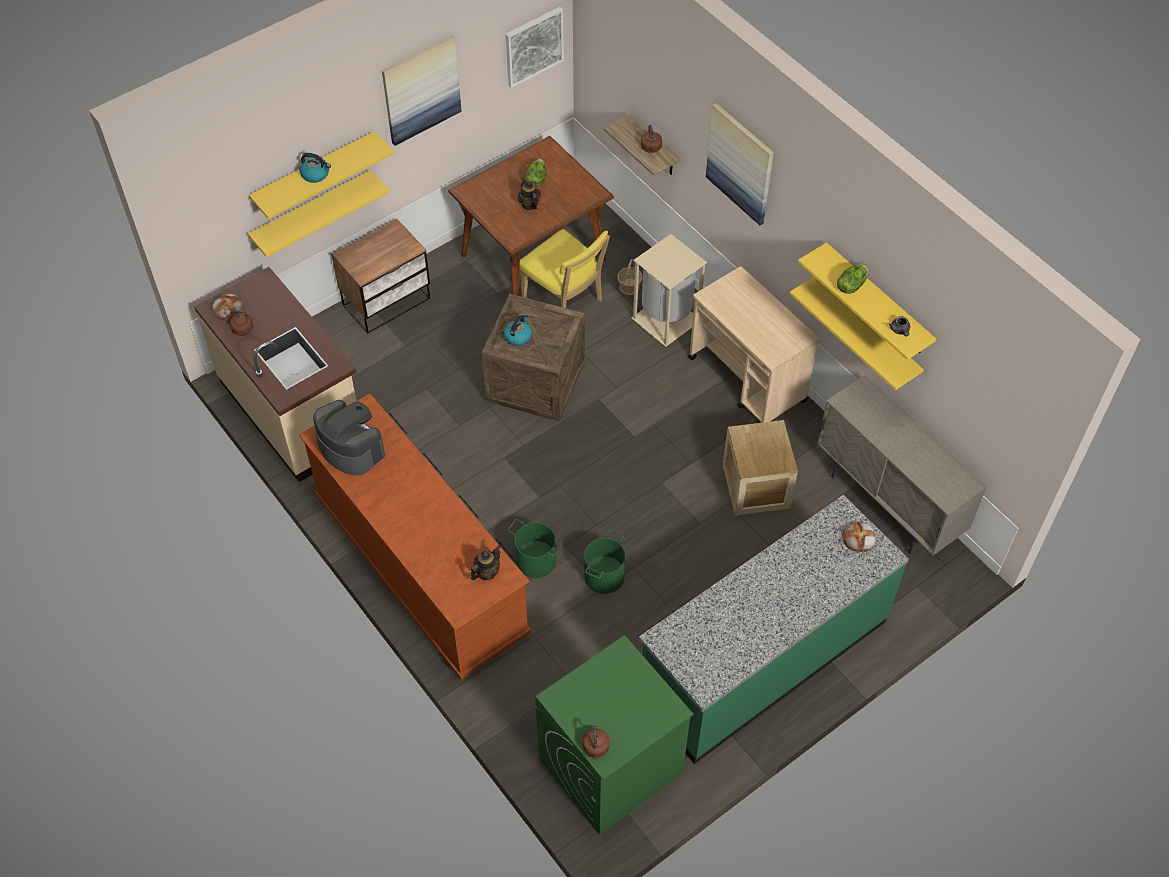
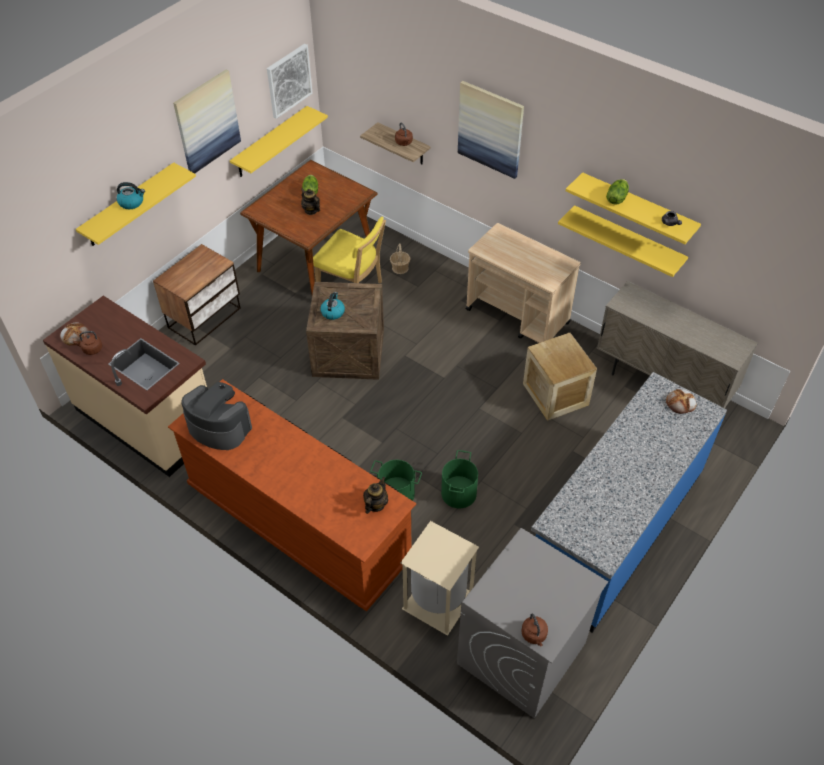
camera: 15 degrees left, 5 degrees down
(312, 212) = (131, 242): yellow shelf -> yellow shelf (270, 142)
(610, 766) = (521, 654): green washing machine -> grey washing machine
(667, 319) = (438, 285): beige trash can -> beige trash can (439, 601)
(762, 659) = (614, 529): green counter -> blue counter

